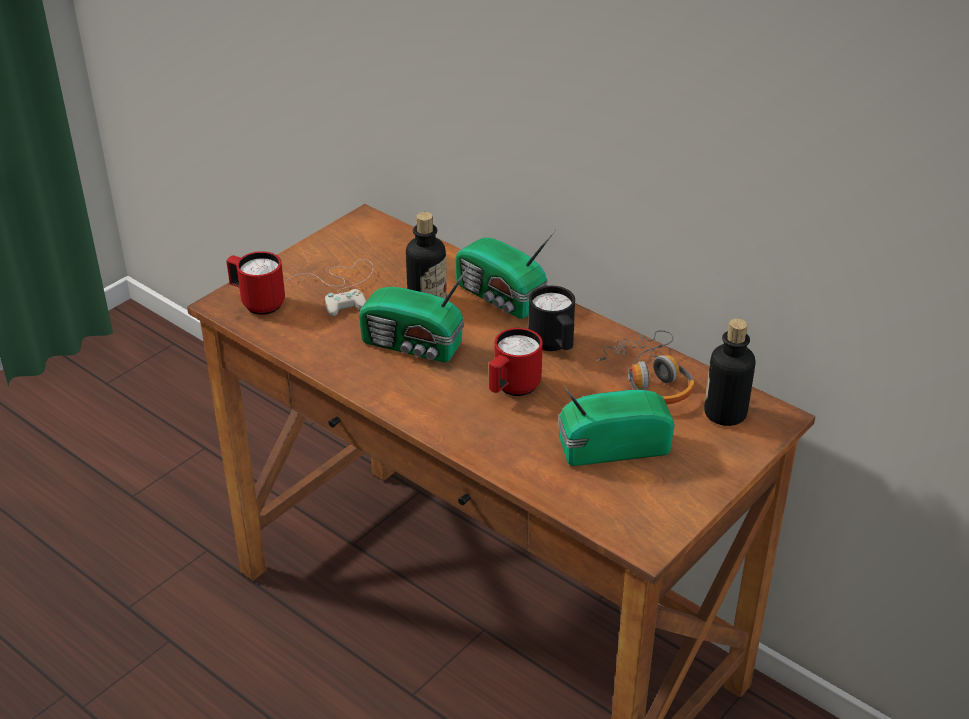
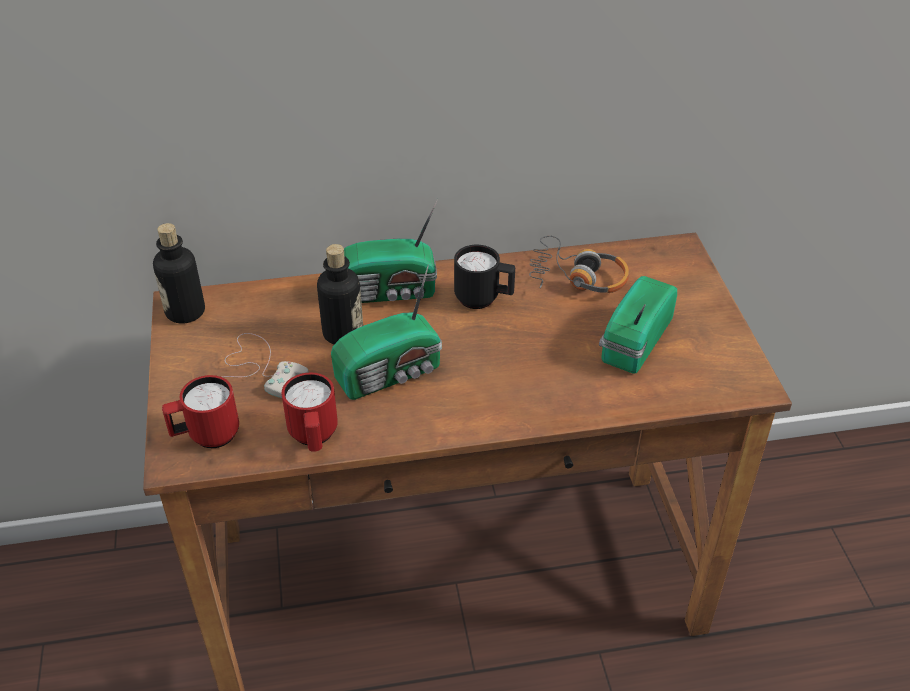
camera: 50 degrees left, 5 degrees up
(512, 389) = (511, 351): red mug -> red mug (314, 438)
(725, 413) = (653, 267): bottle -> bottle (185, 311)

